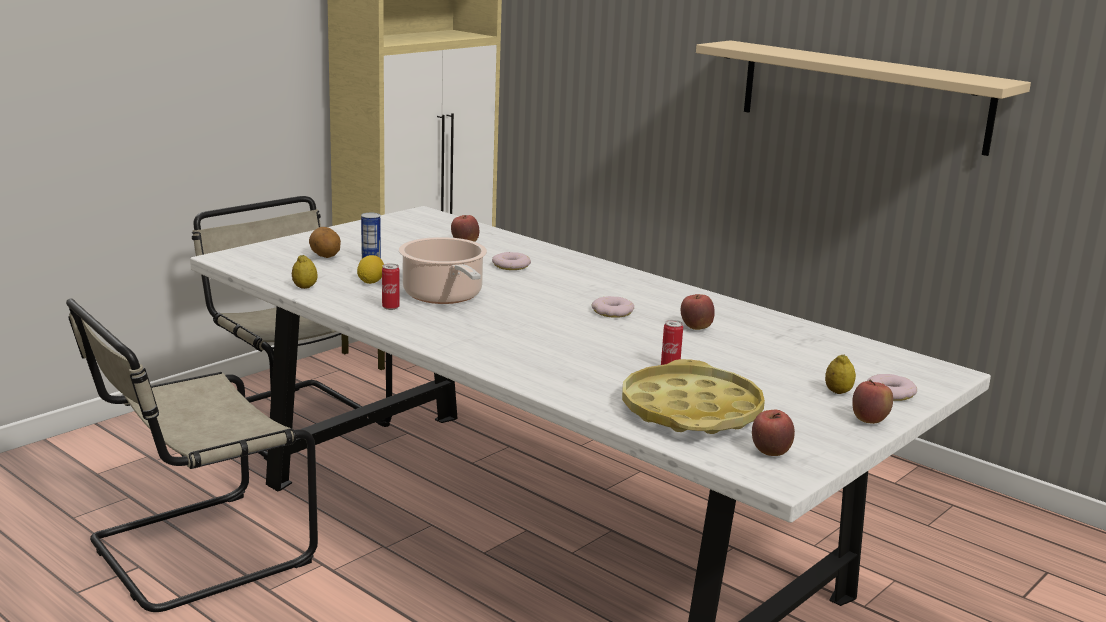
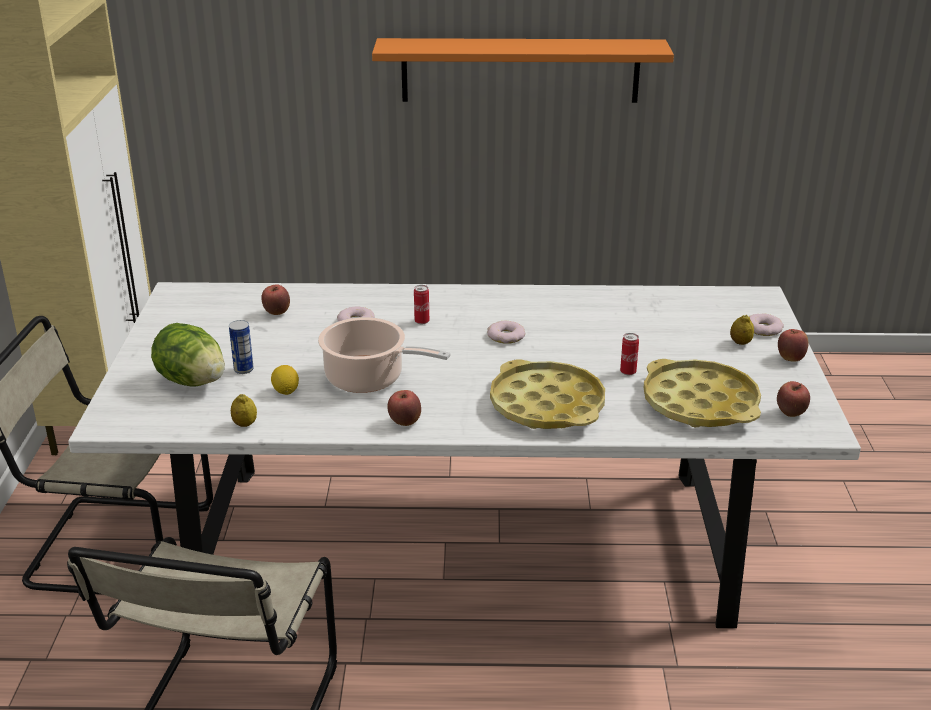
camera: 40 degrees left, 10 degrees up
(325, 257) = (192, 381): potato -> lettuce
(390, 307) = (353, 411): can -> can (422, 321)
(546, 359) = (547, 405): none -> yellow tray
(696, 328) = (579, 326): apple -> apple (405, 422)
(863, 96) = (520, 70): beige shelf -> orange shelf

